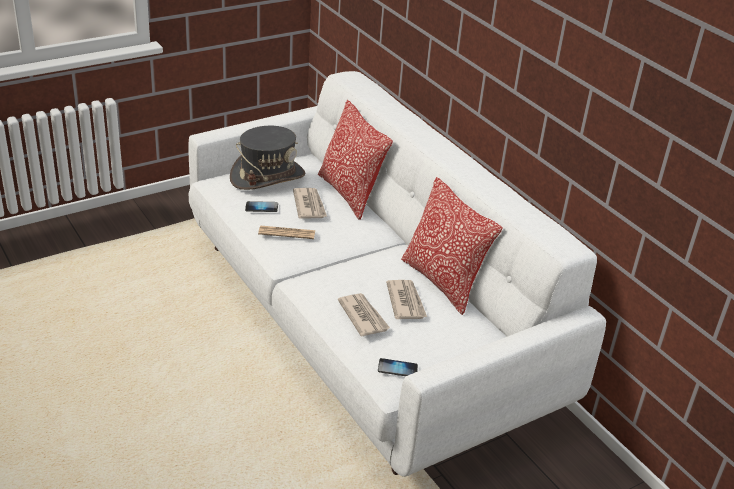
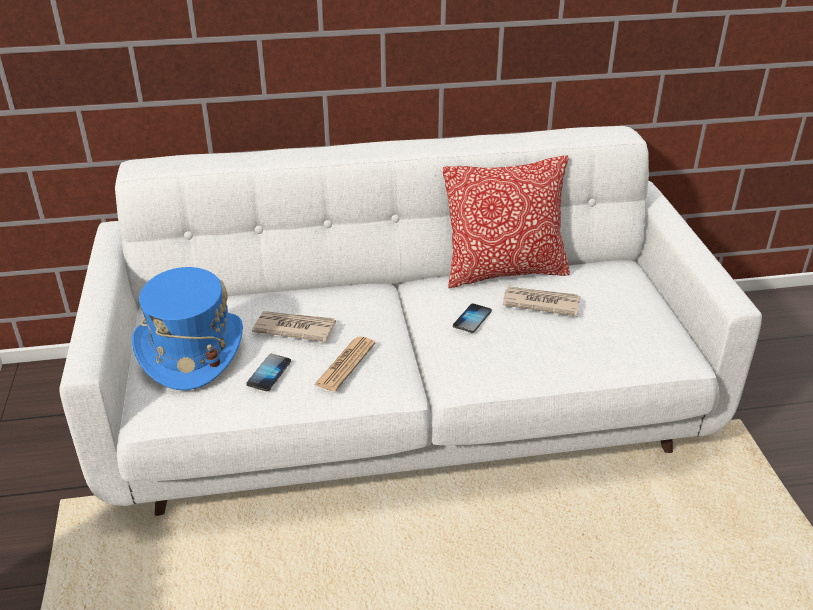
camera: 65 degrees left, 0 degrees up
(267, 177) = (190, 351): grey hat -> blue hat
(350, 194) = (281, 292): pillow -> none
(363, 316) = (558, 341): newspaper -> none
(397, 369) = (657, 342): phone -> phone (472, 319)

